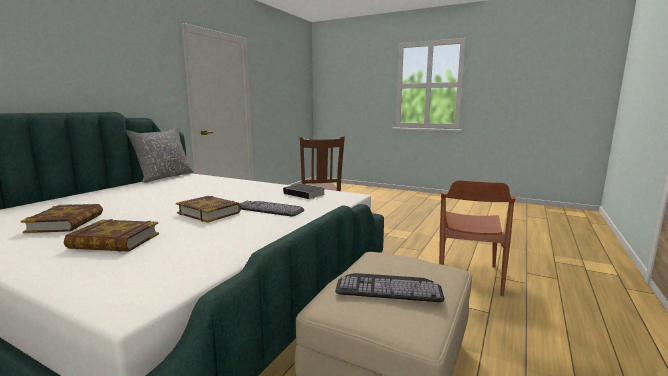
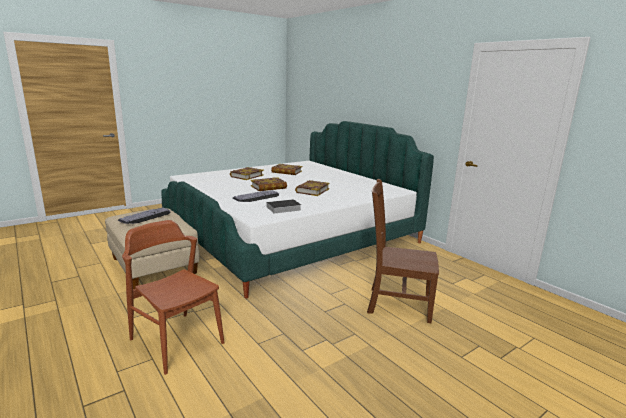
camera: 115 degrees right, 5 degrees up
(164, 177) = (395, 186): grey pillow -> none
(213, 195) = (312, 190): none -> book

